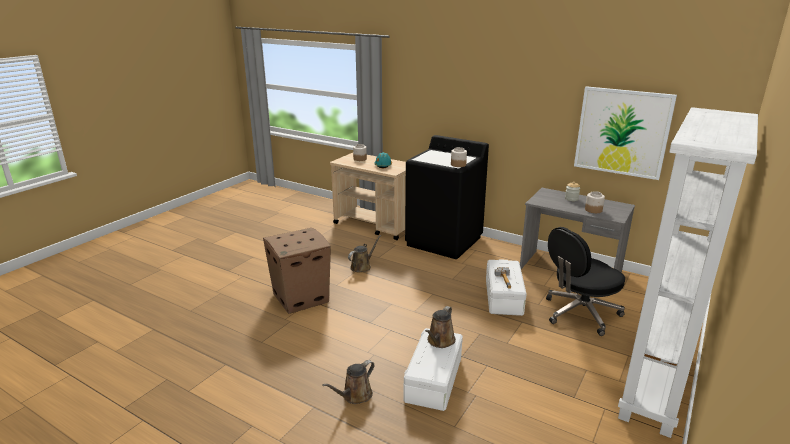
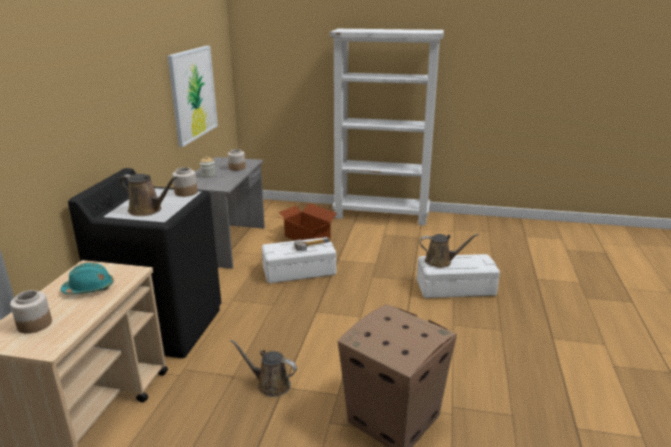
camera: 110 degrees left, 0 degrees up
(355, 396) = (515, 320): brown watering can -> brown watering can (147, 210)
(580, 313) = (307, 238): black office chair -> cardboard box

